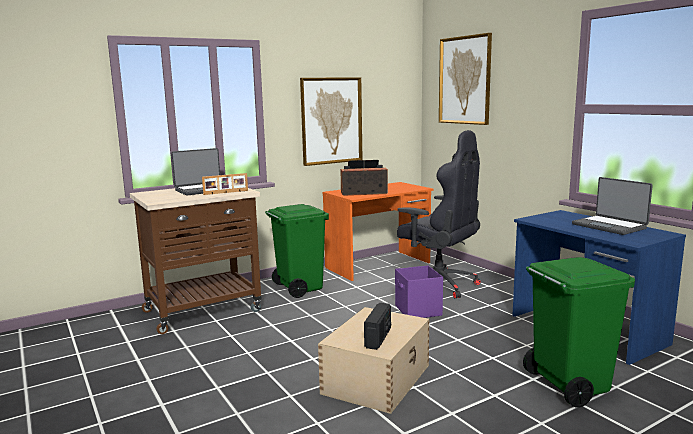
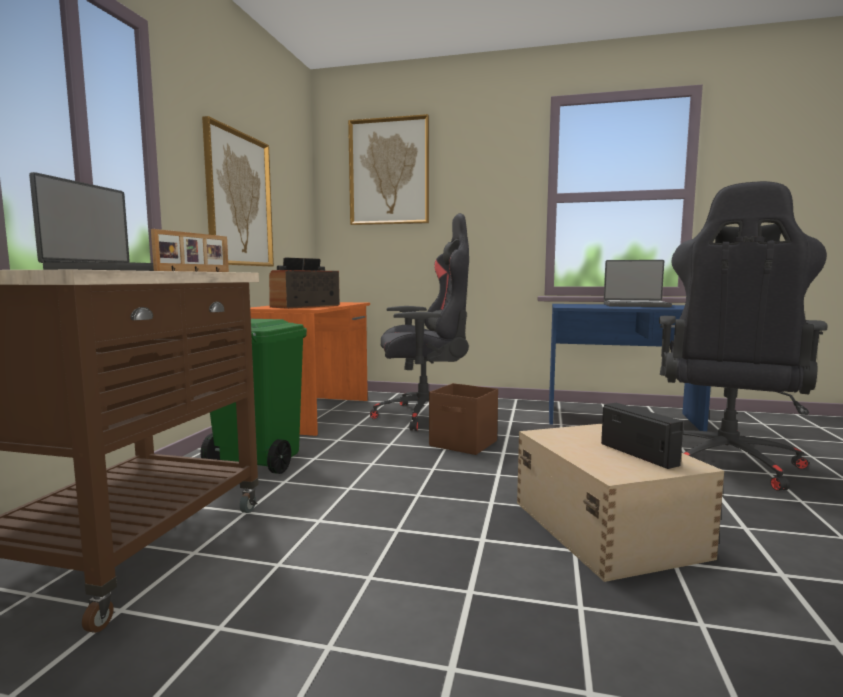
camera: 45 degrees left, 5 degrees down
(418, 311) = (464, 444): purple storage box -> brown storage box
(569, 385) = (725, 462): green trash can -> black office chair

